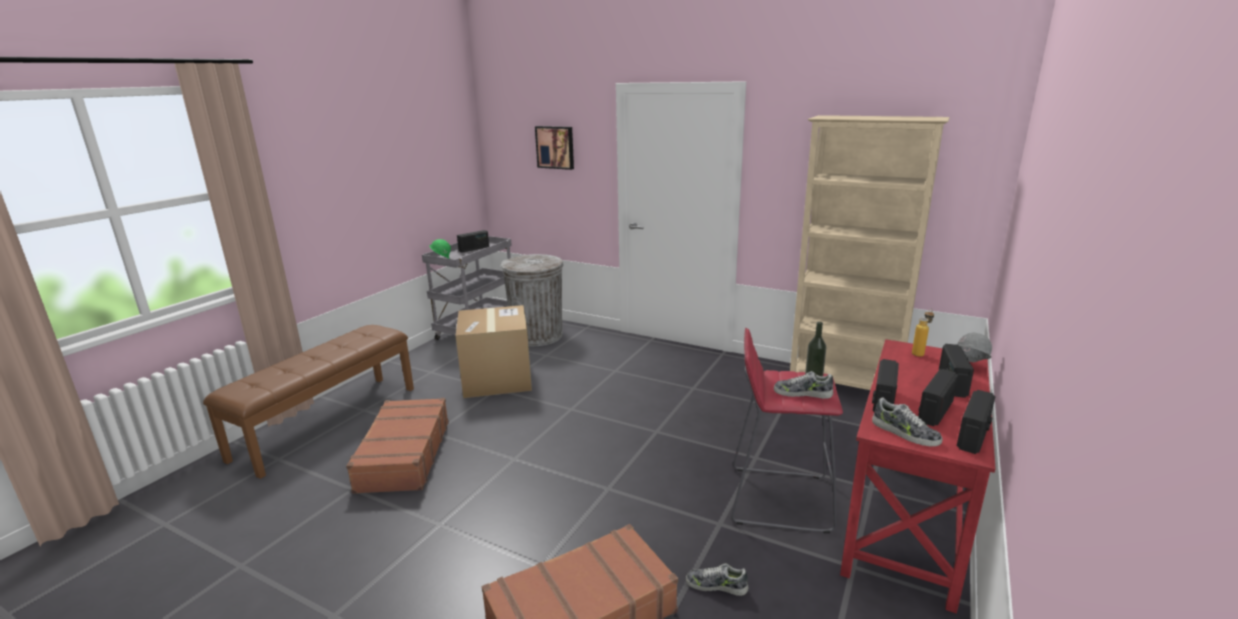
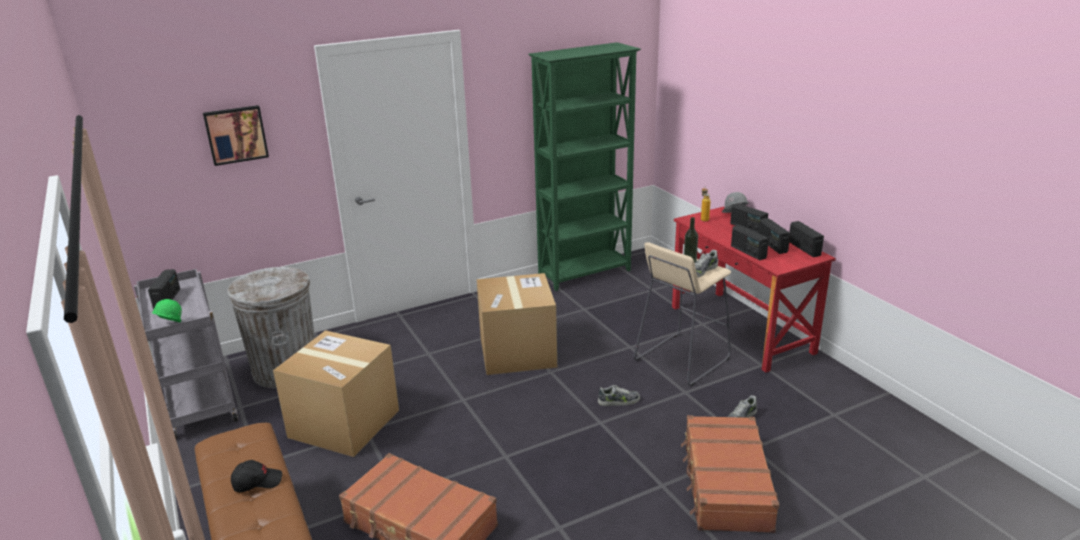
camera: 55 degrees left, 5 degrees up
(331, 353) = (257, 482): none -> black cap
(665, 404) = (517, 352): none -> cardboard box
(778, 498) = (681, 359): red stool -> beige stool
(845, 384) = (586, 274): beige bookcase -> green bookcase
(905, 433) = (786, 262): shoe -> shoe (619, 401)

